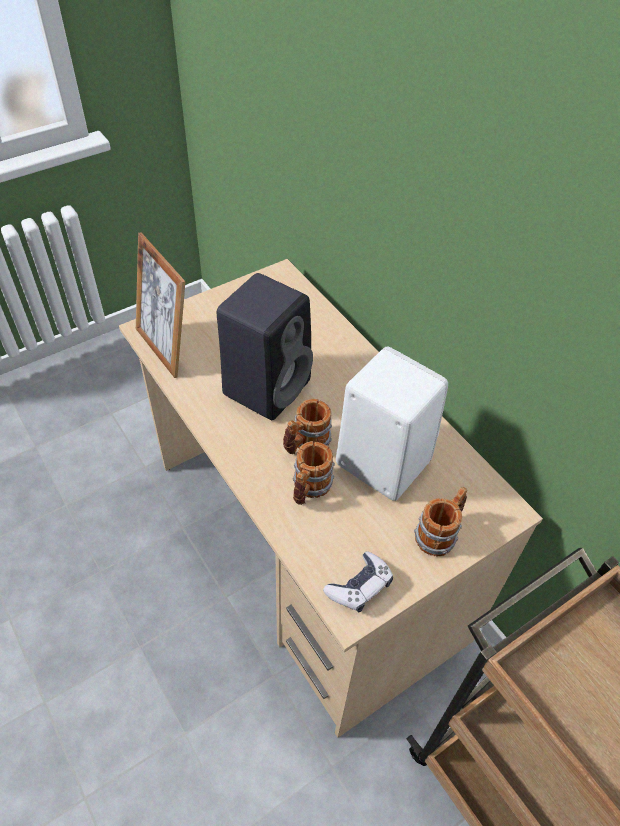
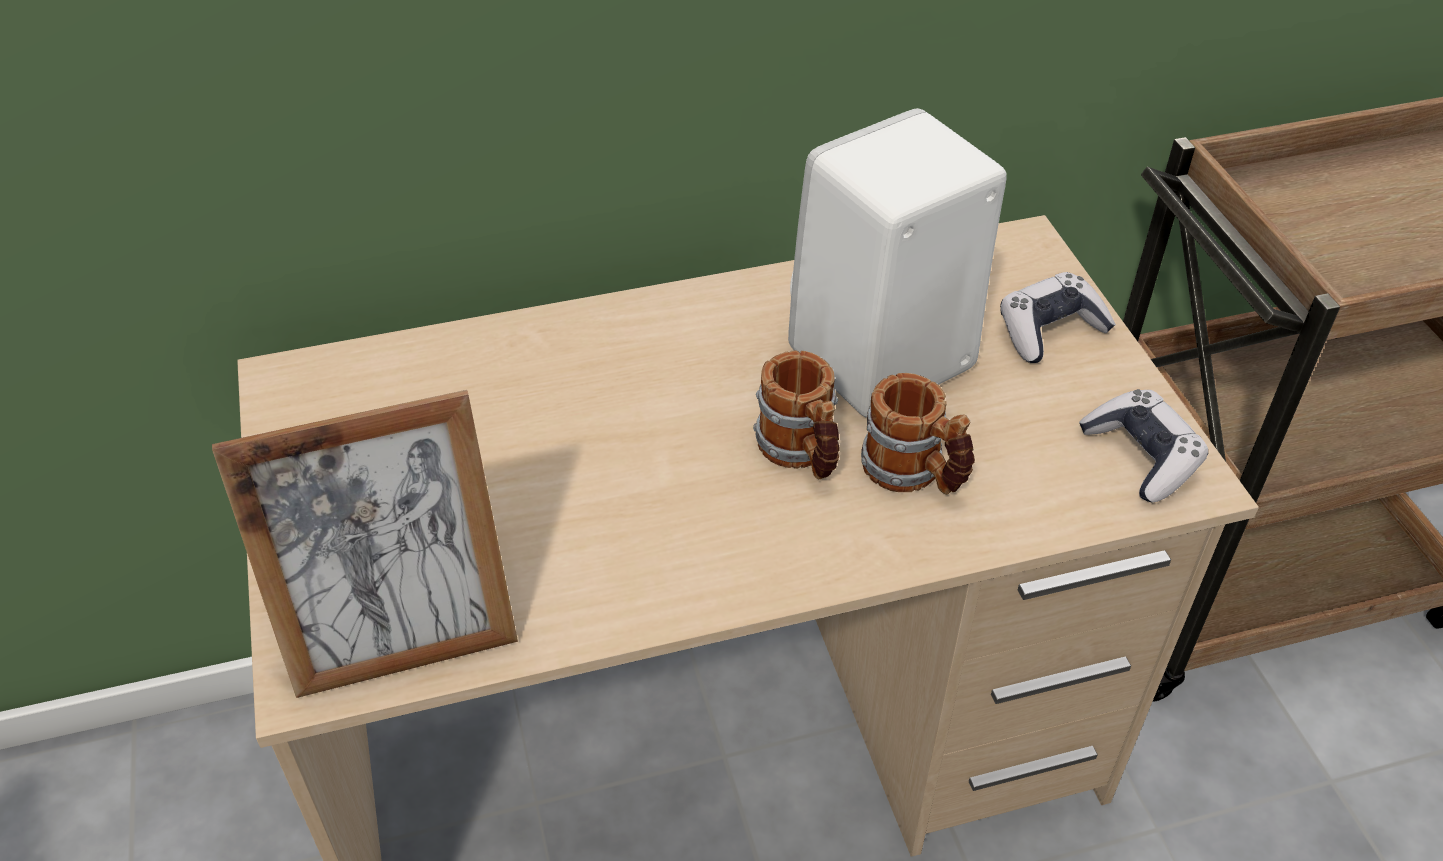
camera: 70 degrees left, 5 degrees down
(268, 385) = (620, 477): black speaker -> none
(440, 533) = (1050, 330): mug -> game controller

